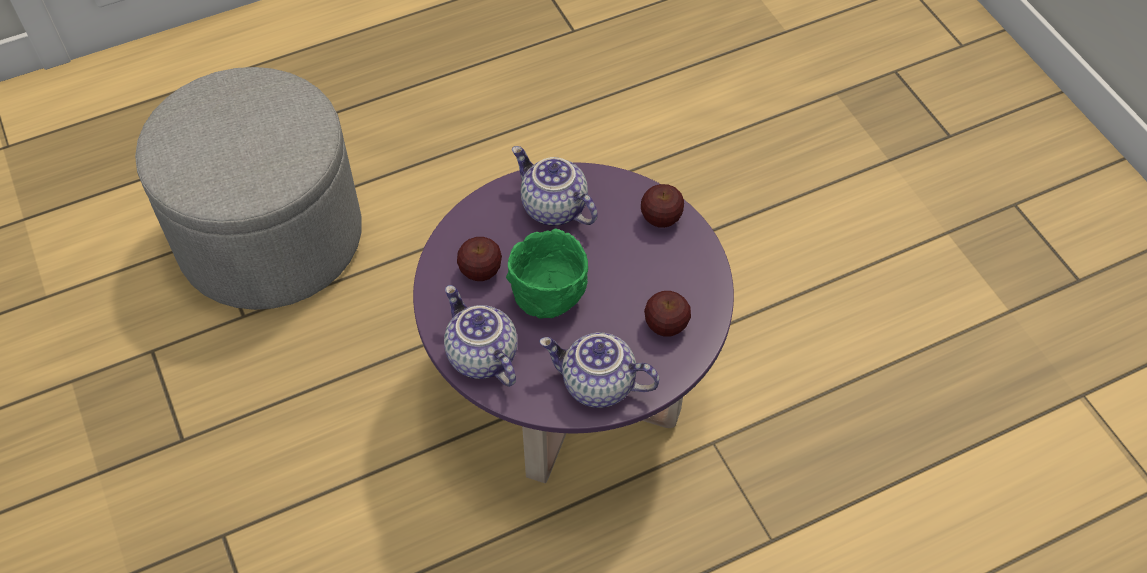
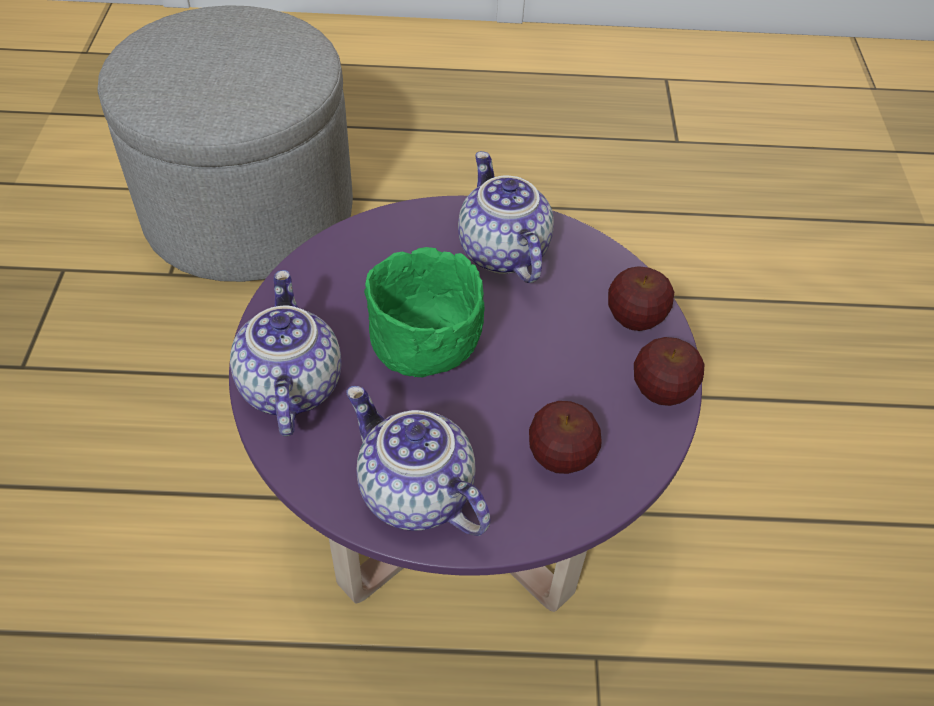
camera: 25 degrees right, 5 degrees down
(480, 271) = (362, 286): apple -> apple (661, 391)

